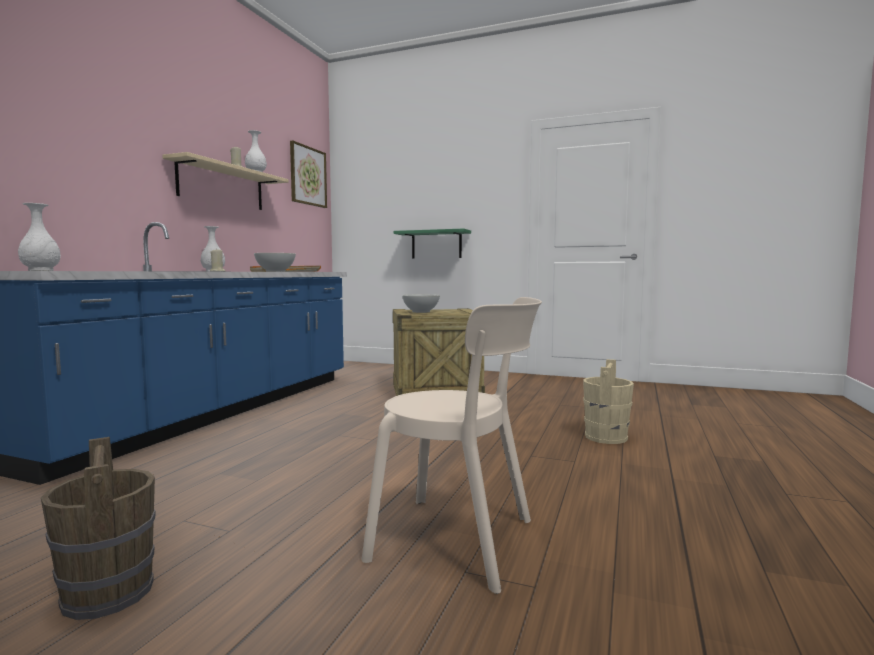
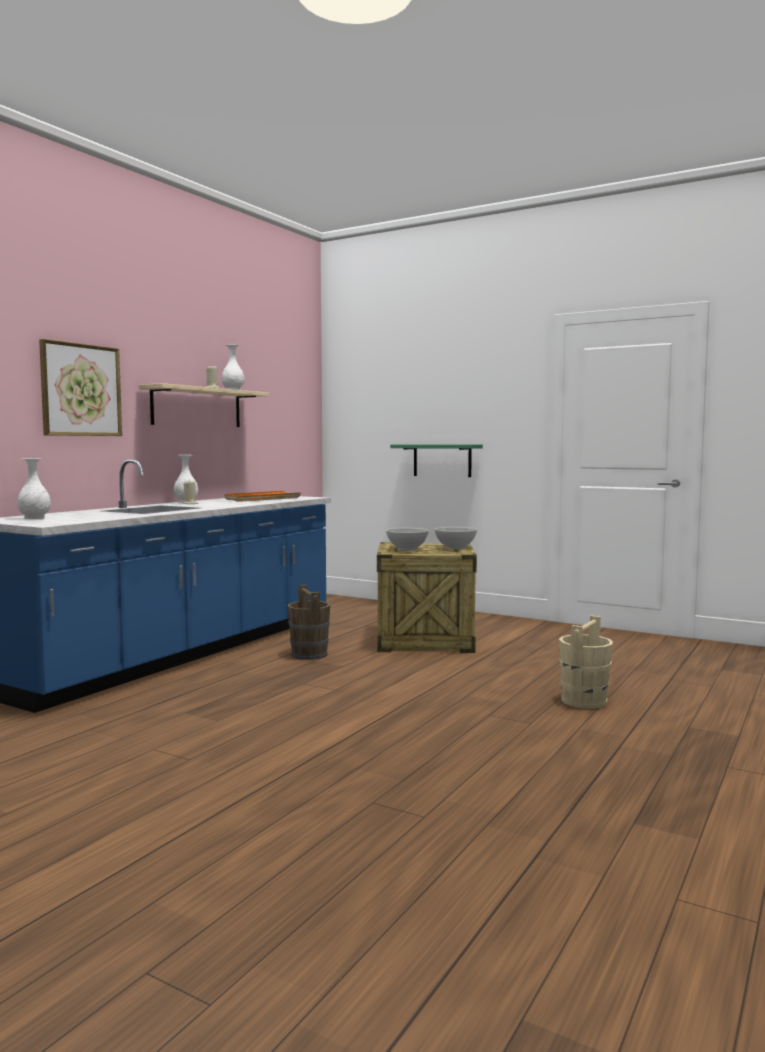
camera: 10 degrees right, 0 degrees up
(108, 592) = (99, 793): brown bucket -> brown bucket (309, 654)
(275, 271) = (249, 503): white bowl -> white bowl (455, 548)
(308, 176) = (294, 380): picture -> picture (81, 390)
(461, 541) = (380, 781): beige chair -> none

